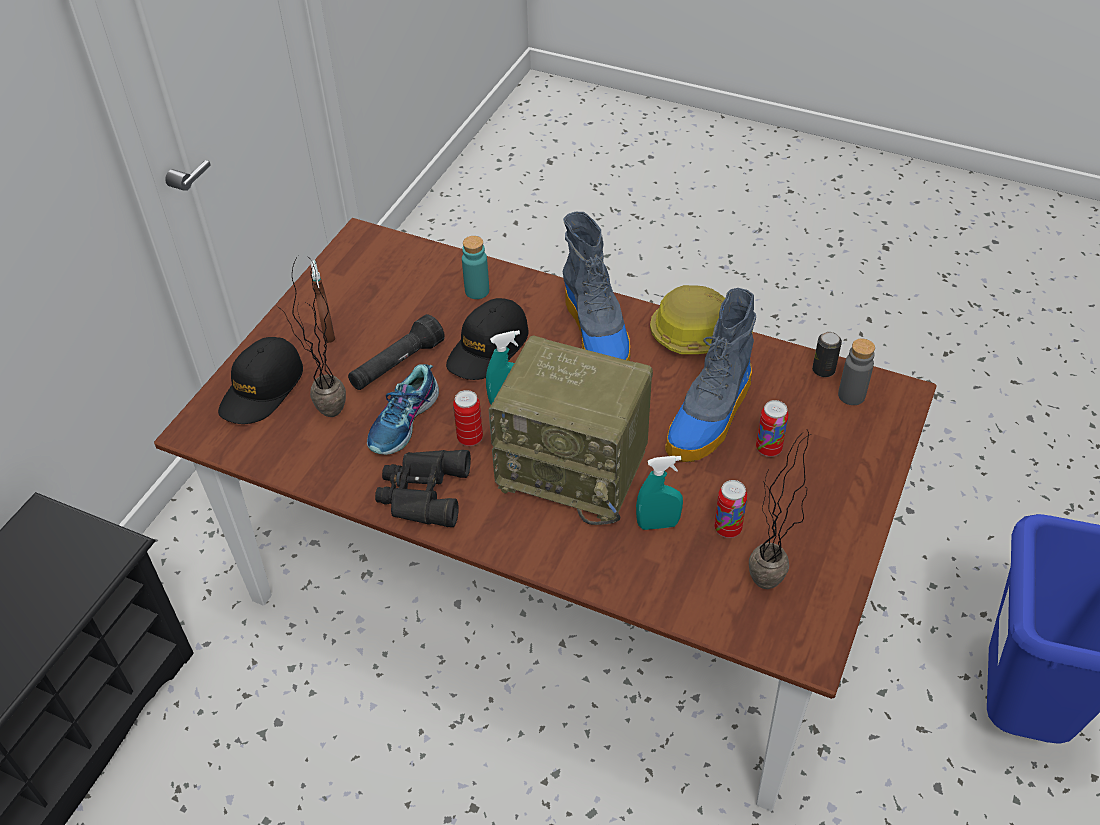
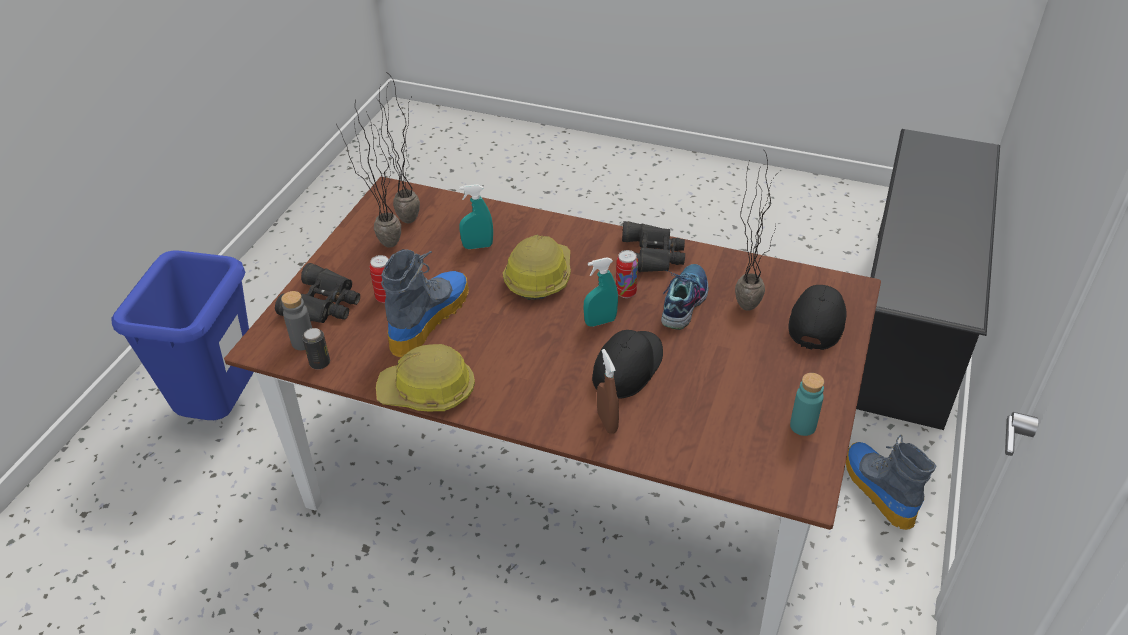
camera: 175 degrees right, 5 degrees down
(328, 333) = (785, 374): brown spray bottle -> brown spray bottle (607, 422)
(397, 365) = (707, 347): black flashlight -> none
(477, 291) = (653, 427): turquoise bottle -> turquoise bottle (802, 426)
(575, 468) = (539, 276): radio -> hard hat
(597, 335) = (525, 385): boot -> boot (877, 489)
(727, 529) = (428, 246): can -> none
(794, 540) = (382, 242): none -> potted plant
(844, 445) = (324, 303): none -> black binoculars

